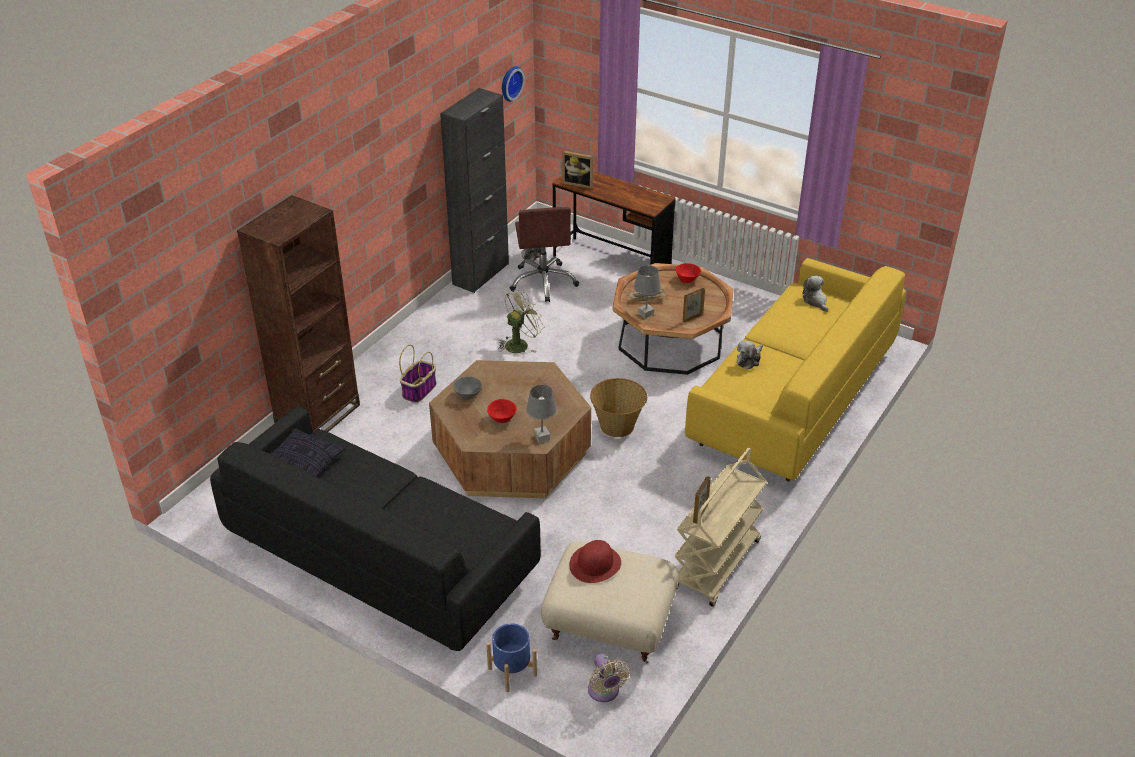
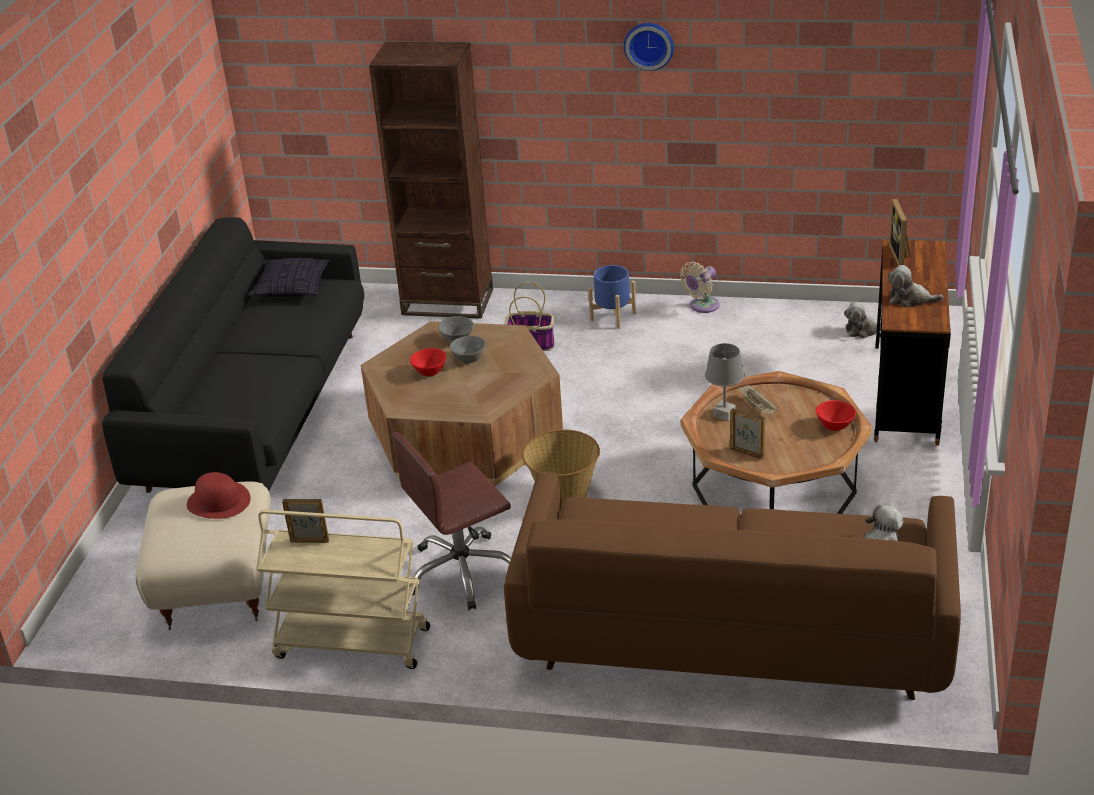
camera: 70 degrees right, 5 degrees down
(480, 274) = (784, 311): black cabinet -> none
(499, 396) = (468, 358): none -> grey bowl
(510, 83) = (919, 89): wall clock -> wall clock (649, 45)
(512, 672) = (128, 539): blue planter -> blue planter (612, 317)
(520, 344) = (669, 379): green fan -> none
(541, 437) = (413, 406): grey table lamp -> none
(543, 282) = (811, 357): brown office chair -> brown office chair (462, 572)
(604, 692) = (117, 610): beige fan -> beige fan (702, 306)
(749, 360) = (679, 519): plush toy -> plush toy (910, 299)
(791, 398) = (732, 630): yellow sofa -> brown sofa

